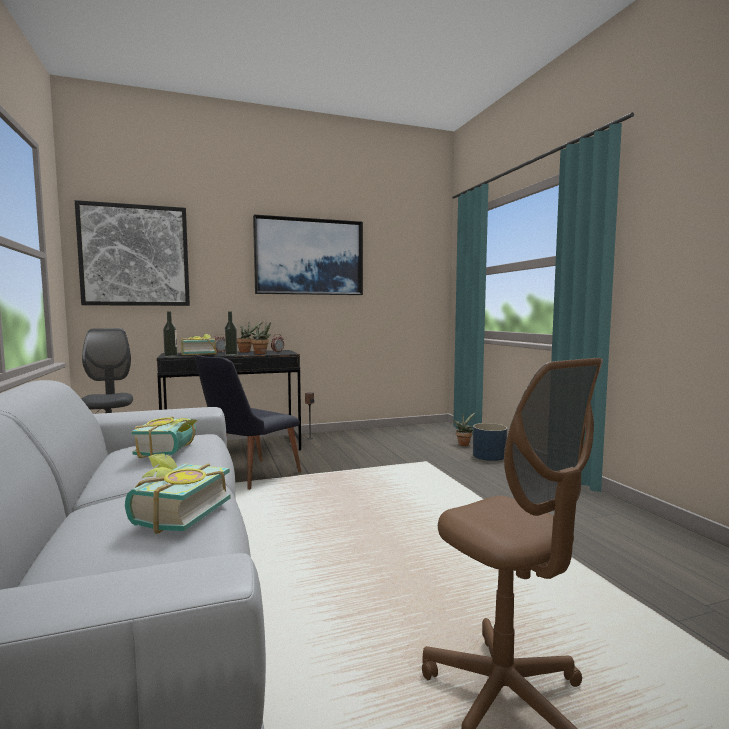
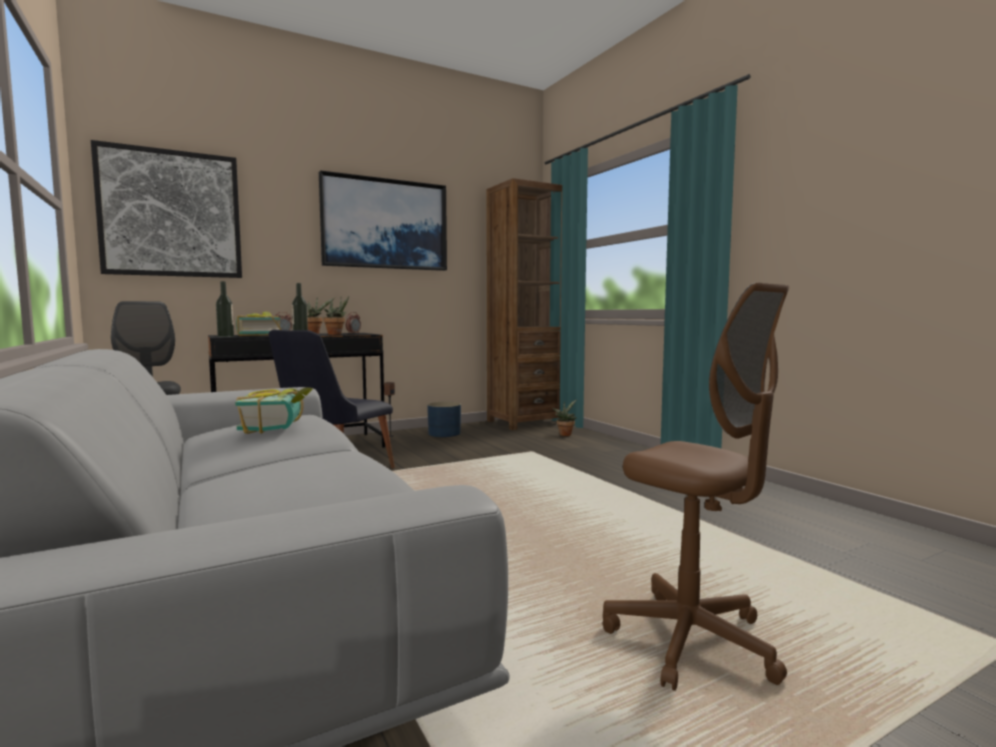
camera: 10 degrees left, 0 degrees up
(173, 514) = (334, 473): book -> none
(431, 429) = (525, 422): none -> brown bookcase
(489, 456) = (596, 443): blue planter -> blue planter (444, 433)

